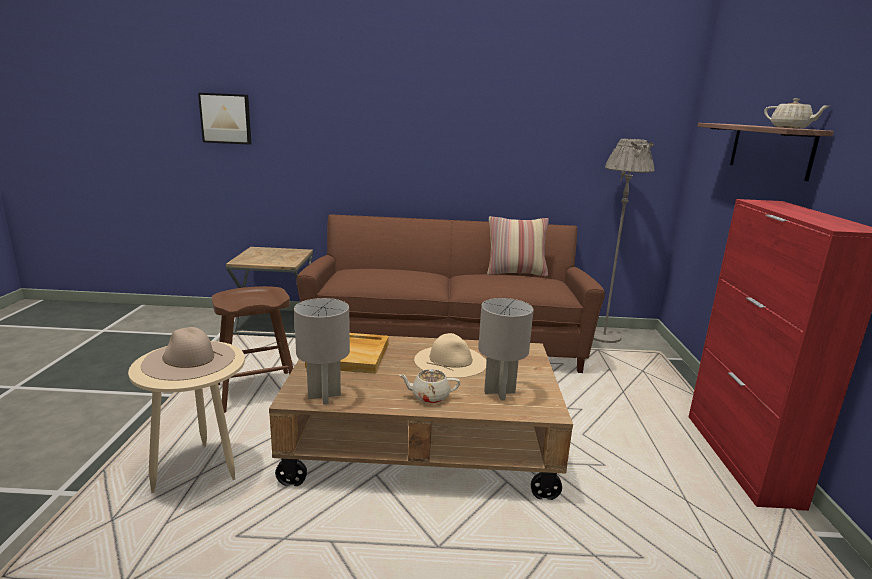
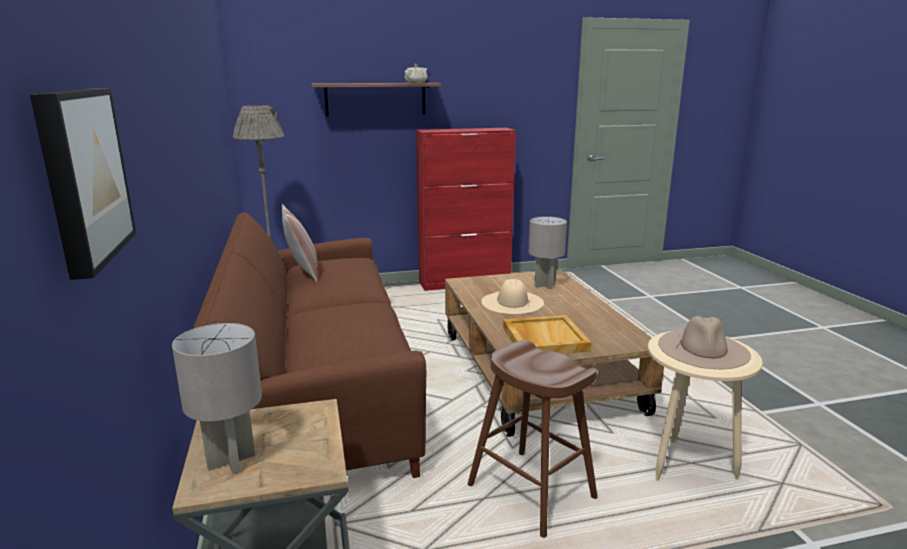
camera: 105 degrees left, 0 degrees up
(323, 396) = (623, 333): grey table lamp -> grey table lamp (230, 462)
(429, 396) = (577, 302): beige teapot -> none

